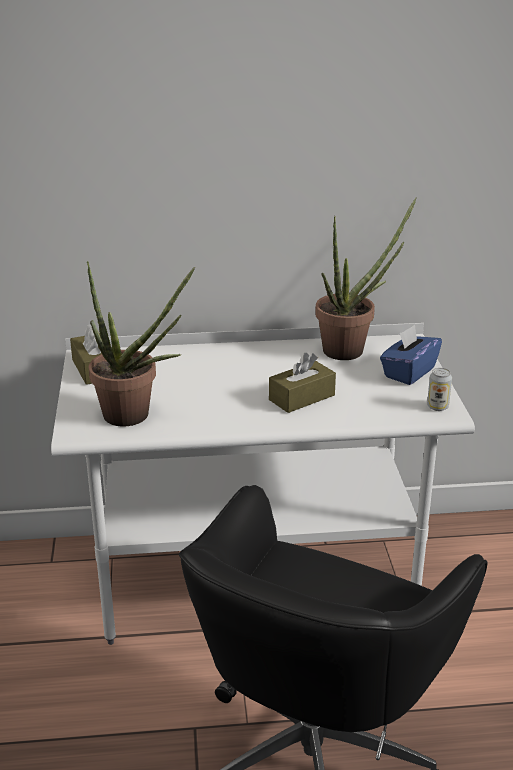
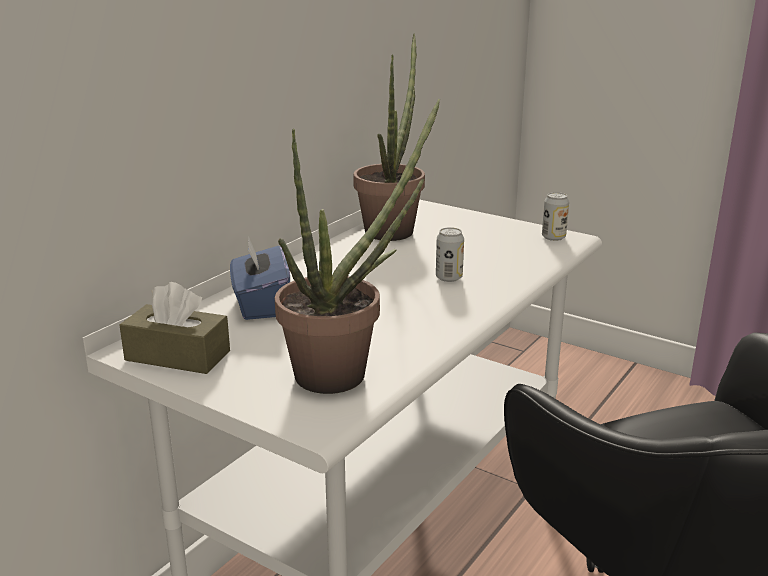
camera: 50 degrees left, 5 degrees down
(302, 397) = (449, 278): brown tissue box -> can
(408, 372) = (475, 225): blue tissue box -> blue tissue box (261, 304)

